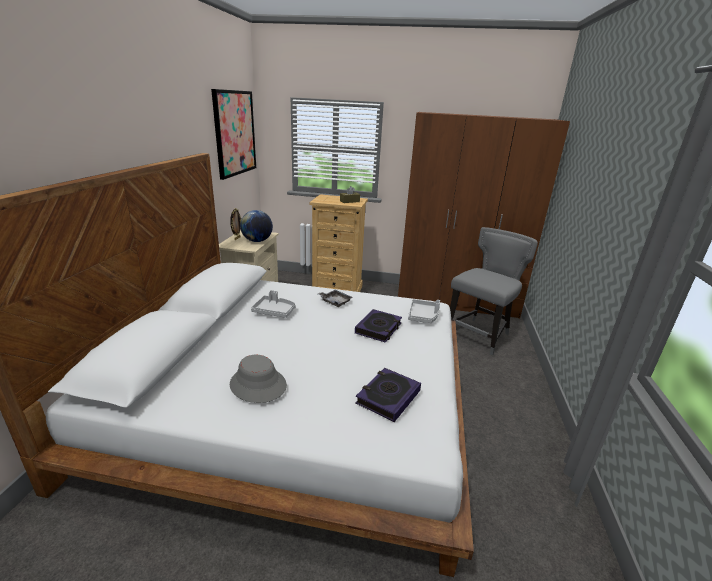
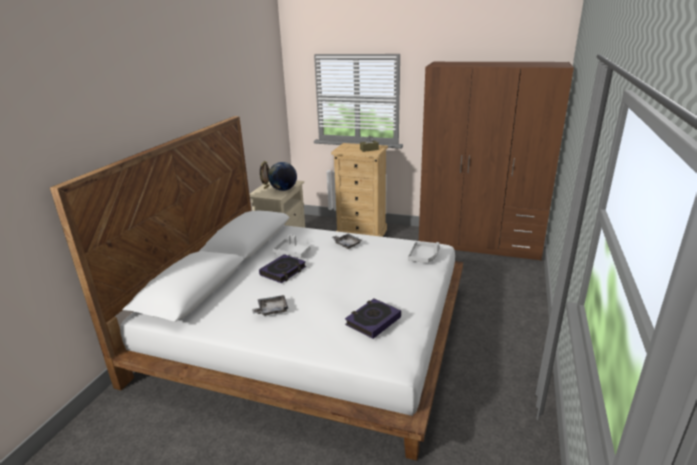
camera: 10 degrees right, 0 degrees up
(235, 133) = (263, 92): picture -> none
(257, 385) = (271, 310): grey hat -> grey tray
(378, 328) = (380, 267): book -> book (283, 271)
(480, 335) = (494, 276): grey chair -> none

